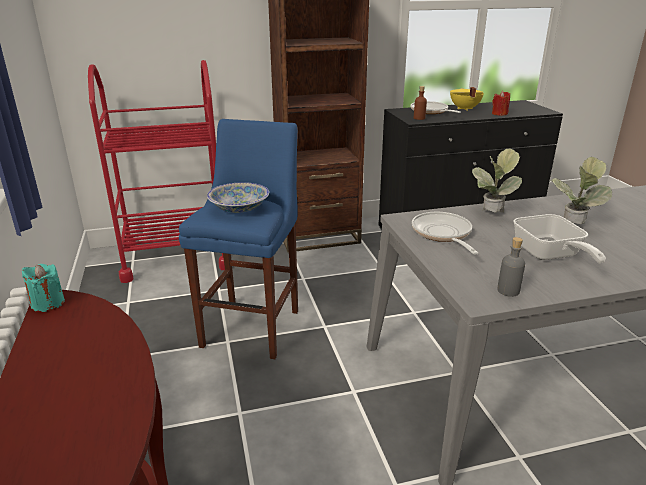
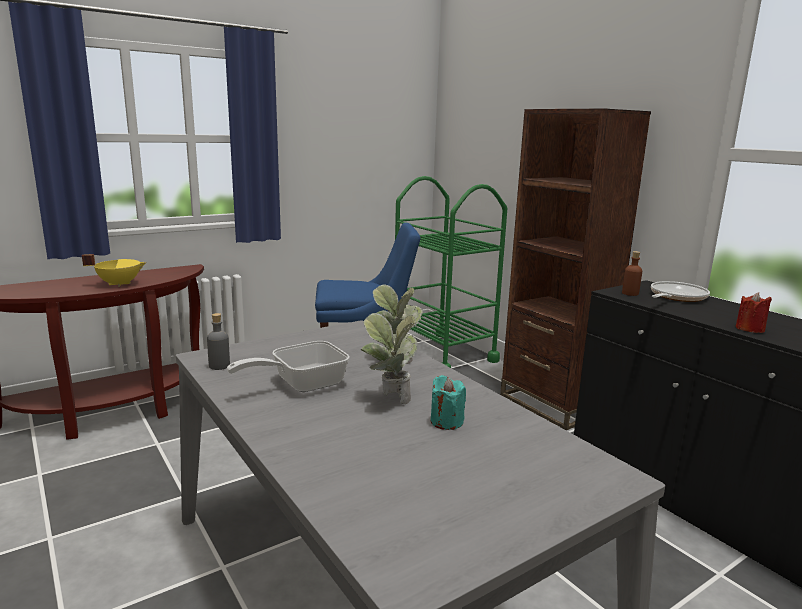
camera: 70 degrees right, 10 degrees down
(48, 303) = (186, 267): turquoise candle -> turquoise candle (446, 422)
(176, 257) = (442, 353): red cart -> green cart
(239, 208) = (351, 286): bowl -> none
(443, 234) = (329, 341): frying pan -> none
(464, 109) = (734, 311): yellow cooking pot -> yellow cooking pot (119, 284)

